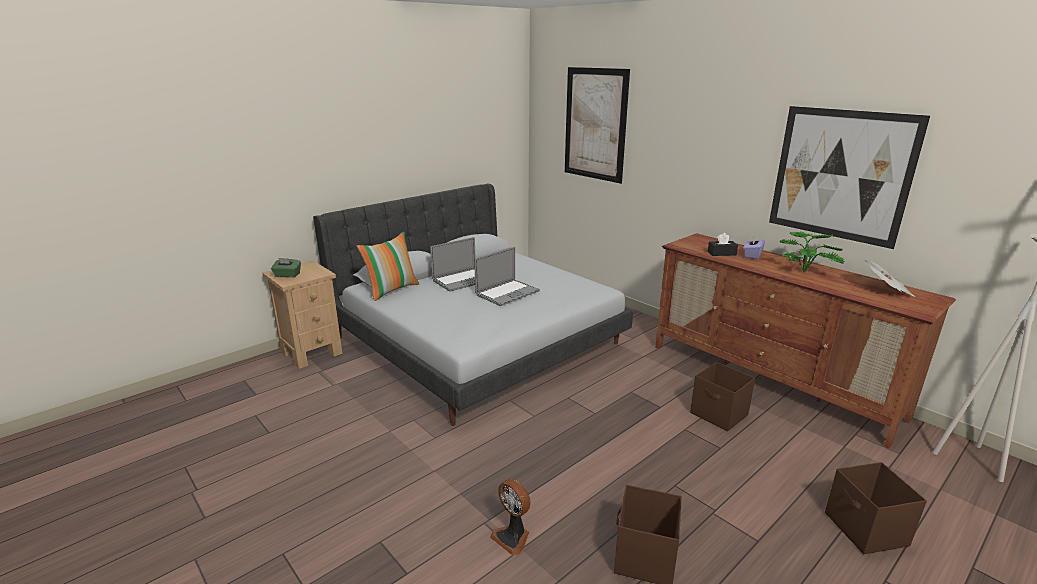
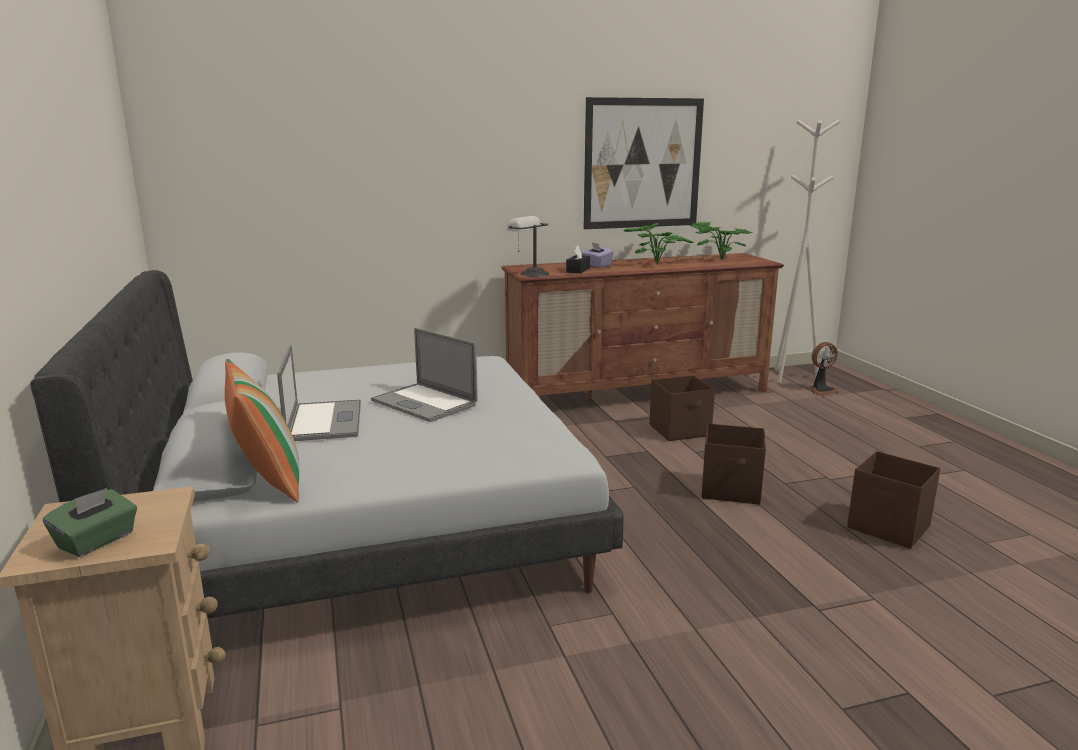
camera: 65 degrees left, 5 degrees down
(507, 293) = (424, 403): laptop -> laptop turned 150 degrees clockwise
(512, 537) = (849, 595): fan -> fan (821, 390)
(595, 124) = (301, 145): picture -> none
(683, 243) = (529, 273): none -> table lamp
(866, 530) = (863, 433): brown storage box -> brown storage box (731, 490)
(885, 290) = (717, 259): newspaper -> potted plant

